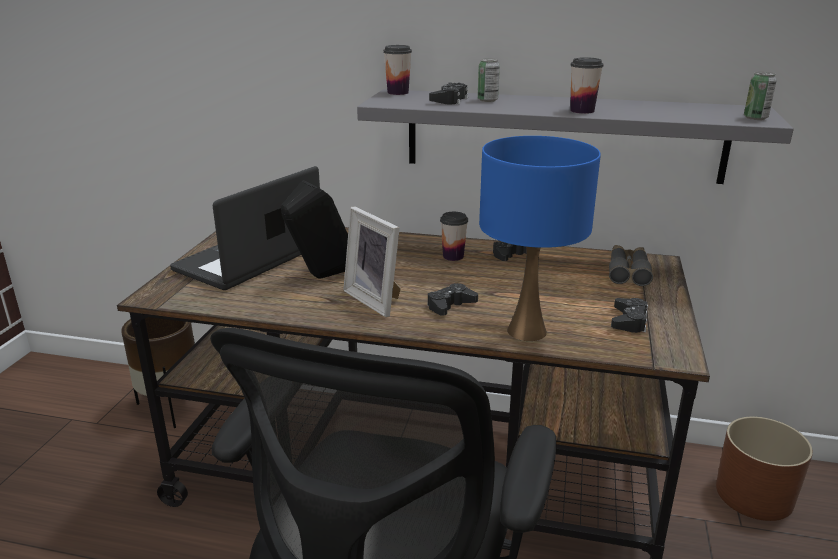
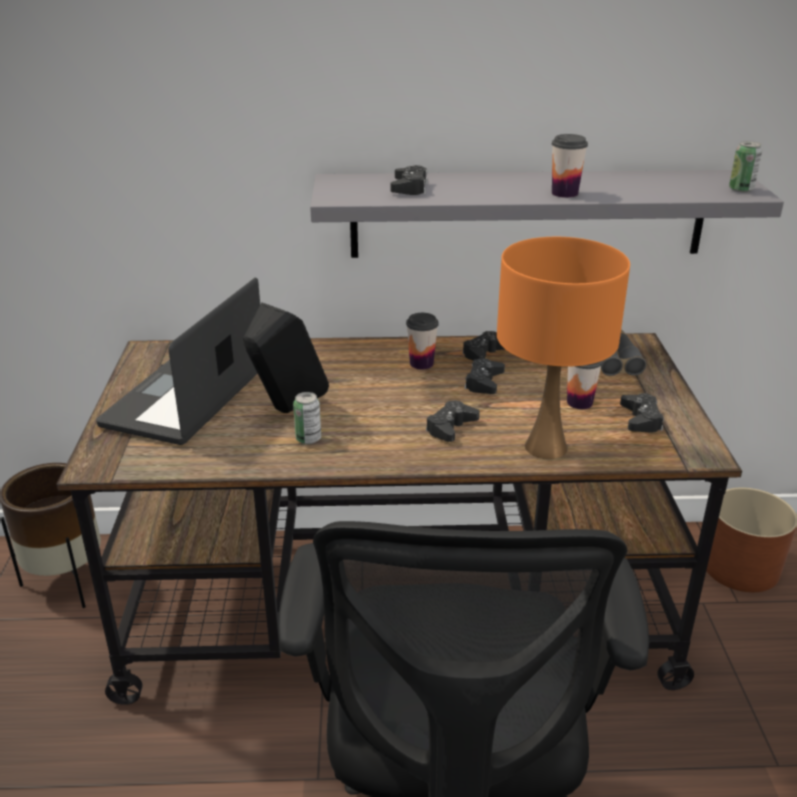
camera: 15 degrees left, 5 degrees up
(377, 299) = (366, 431): picture frame -> none
(398, 92) = (340, 179): cup -> cup (579, 402)
(487, 100) = (451, 184): can -> can (308, 439)
(499, 276) = (484, 382): none -> black game controller
(526, 331) = (545, 447): blue table lamp -> orange table lamp

